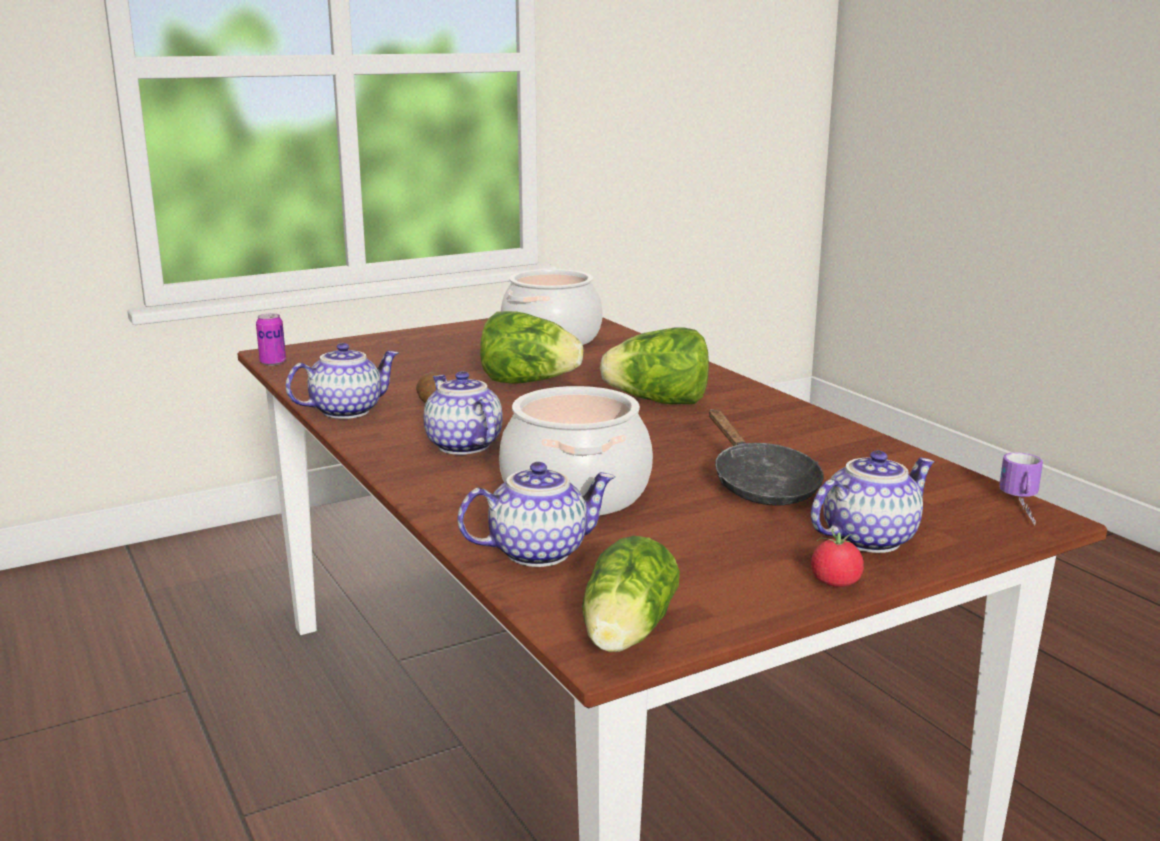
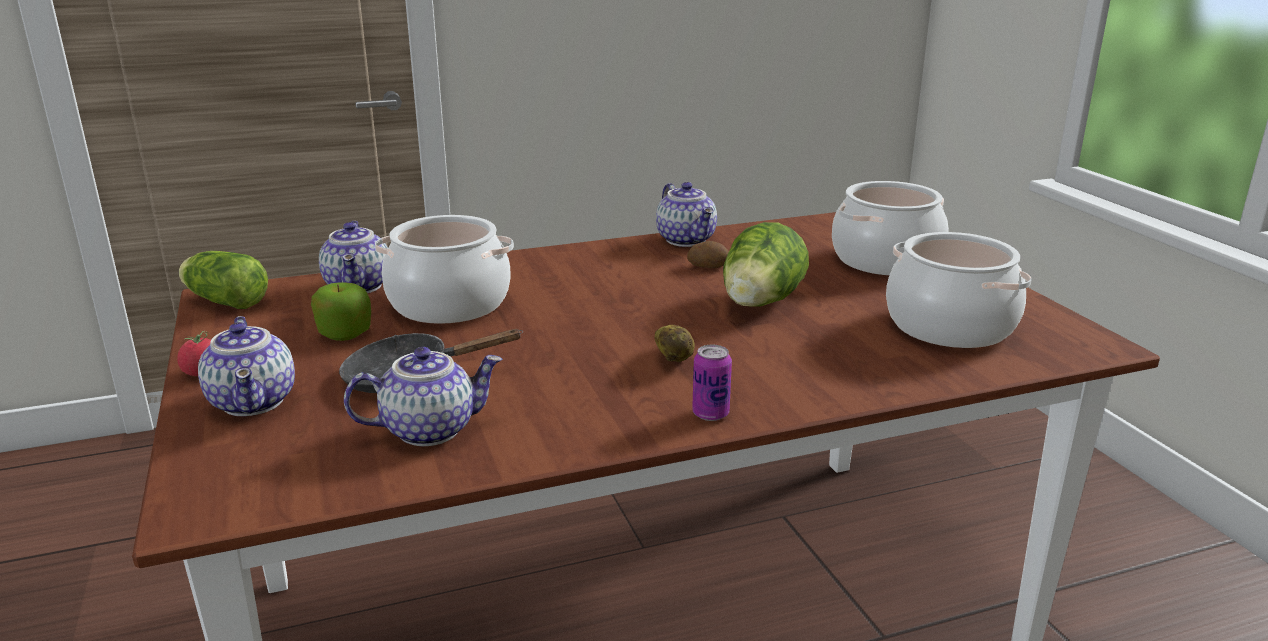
camera: 100 degrees right, 5 degrees up
(273, 363) = (833, 217): can -> can (710, 414)
(406, 349) = (886, 260): none -> cooking pot
(461, 446) = (581, 273): teapot -> teapot (430, 429)
(658, 402) = (674, 359): lettuce -> potato
(685, 531) = (344, 333): none -> apple
(1022, 510) = (221, 505): mug -> none

